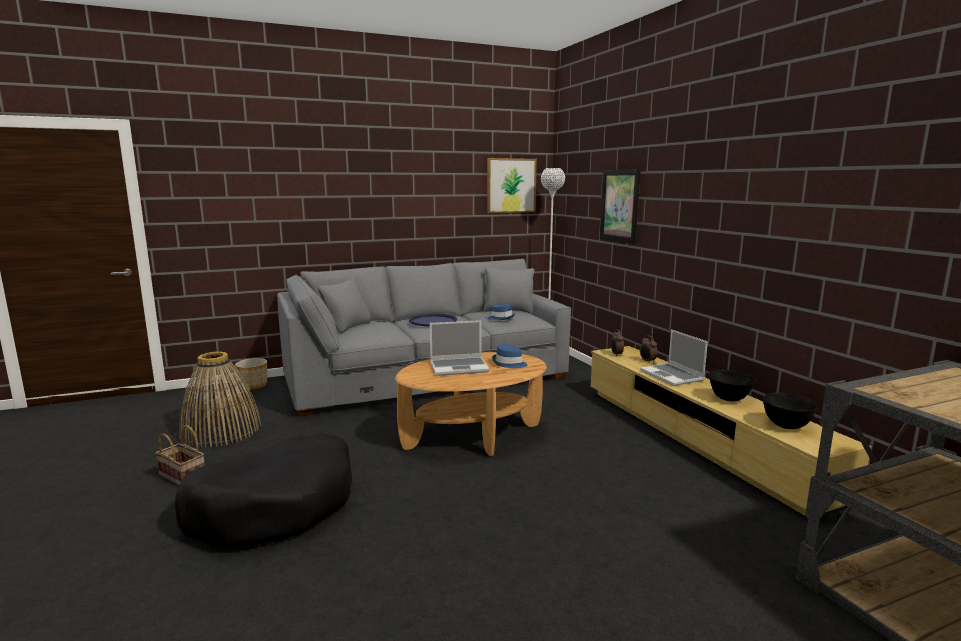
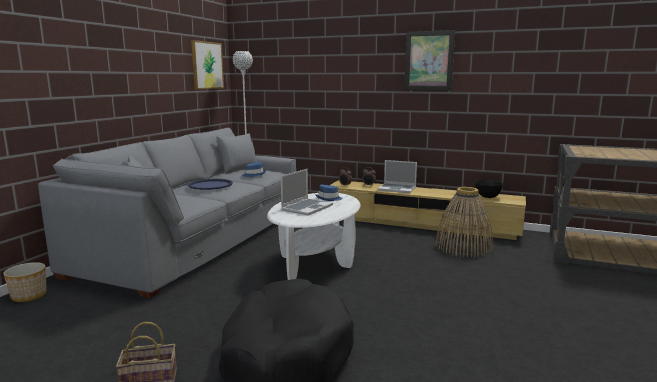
camera: 45 degrees left, 0 degrees up
(221, 430) = (92, 337): basket -> basket (463, 247)
(473, 436) = (315, 262): brown coffee table -> white coffee table
(619, 205) = (316, 79): picture -> picture (429, 61)
(729, 399) = (444, 192): black bowl -> none

